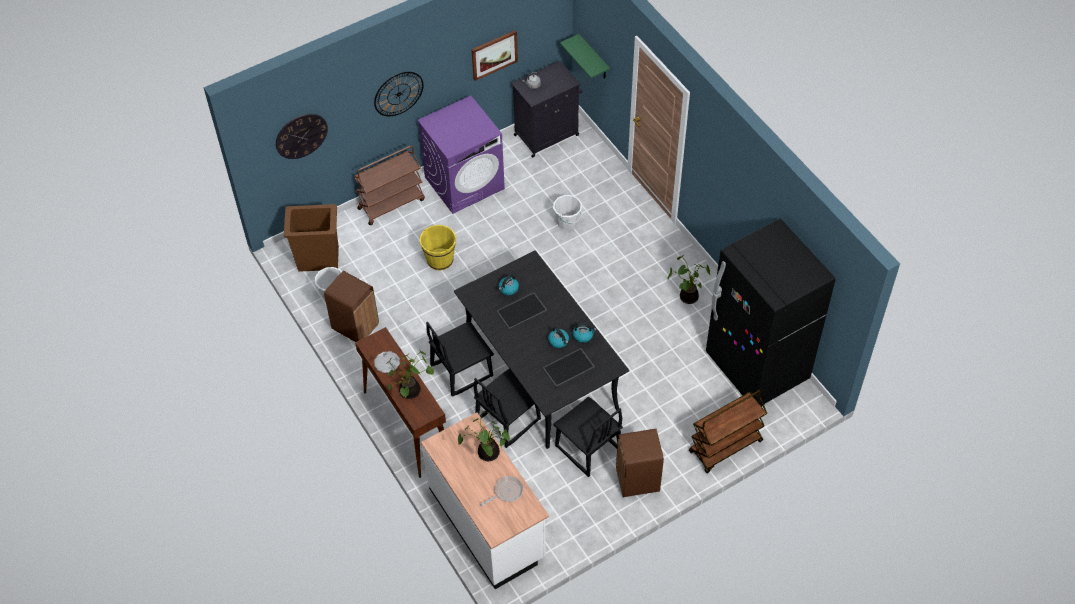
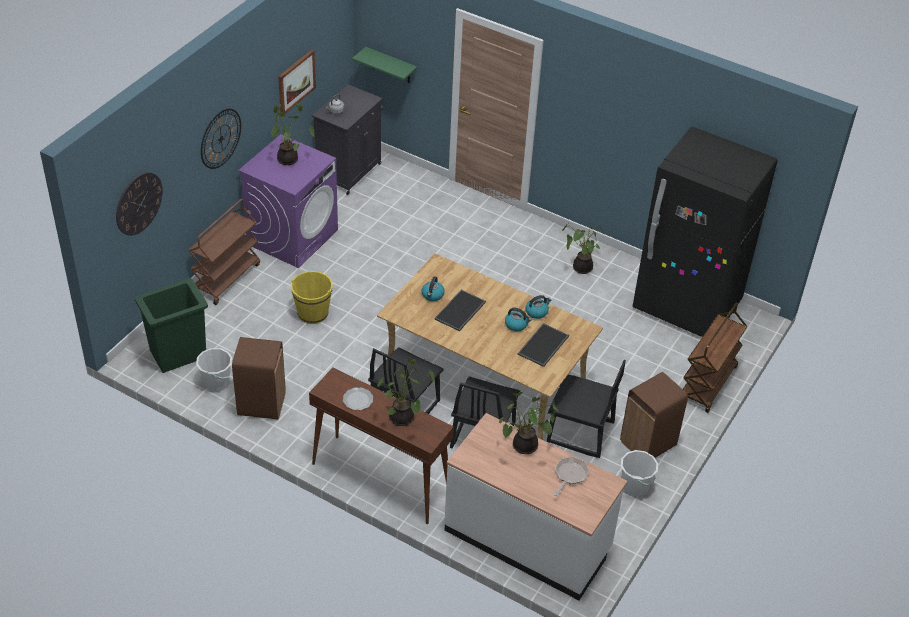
camera: 30 degrees left, 10 degrees down
(319, 259) = (179, 354): brown trash can -> green trash can
(463, 123) = (289, 159): none -> potted plant
(540, 371) = (484, 380): black dining table -> beige dining table
(567, 222) = (421, 240): white bucket -> white bucket (635, 486)

